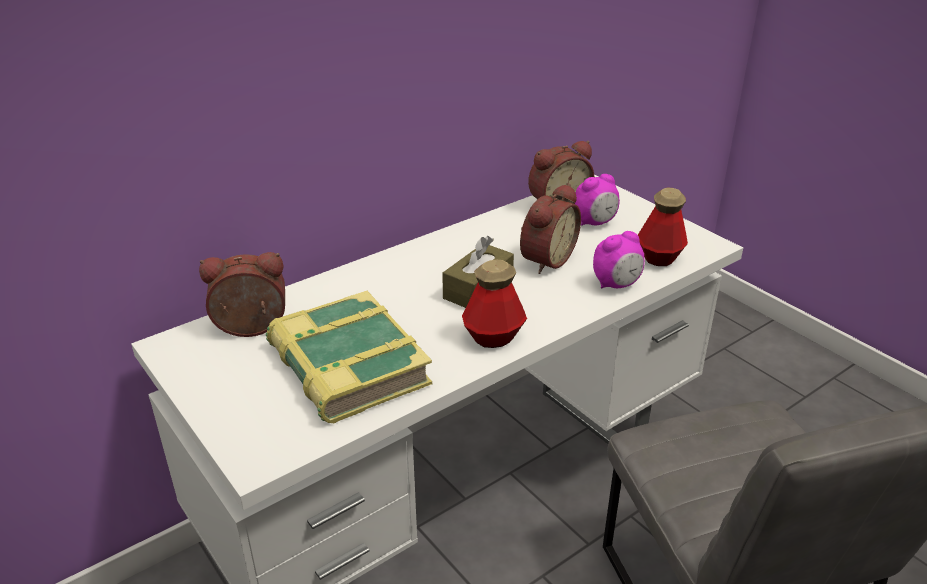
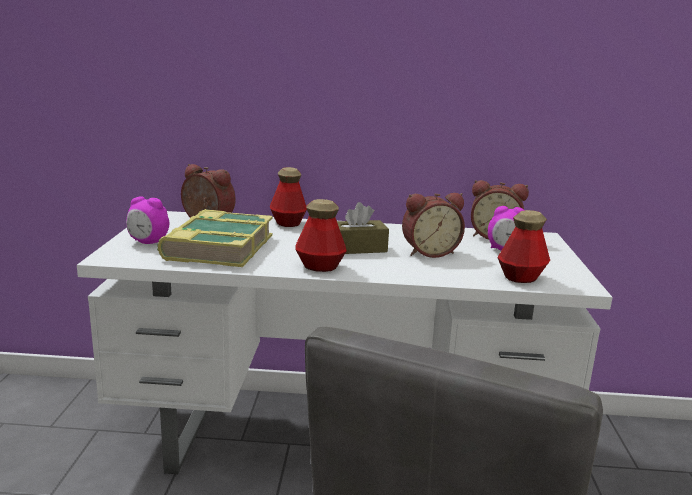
camera: 40 degrees right, 15 degrees down
(344, 281) = (288, 223): none -> bottle
(616, 284) = (455, 276): alarm clock -> alarm clock (148, 242)

